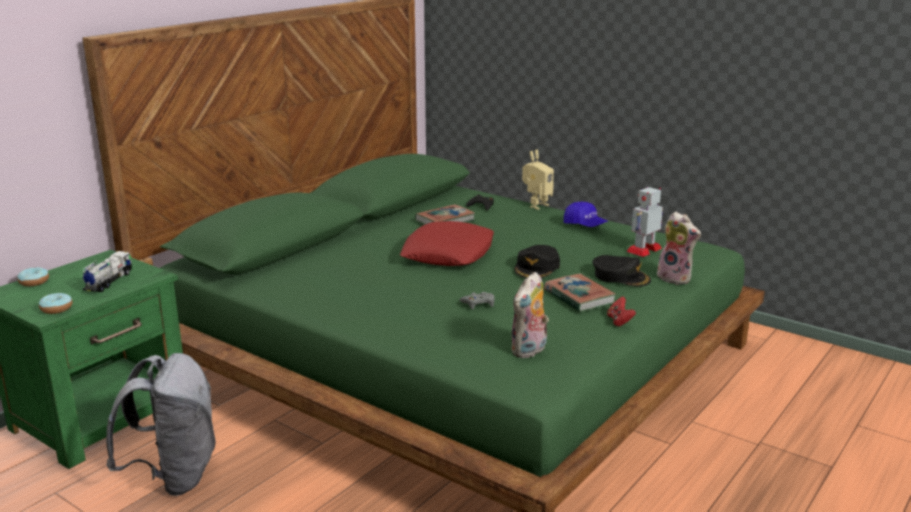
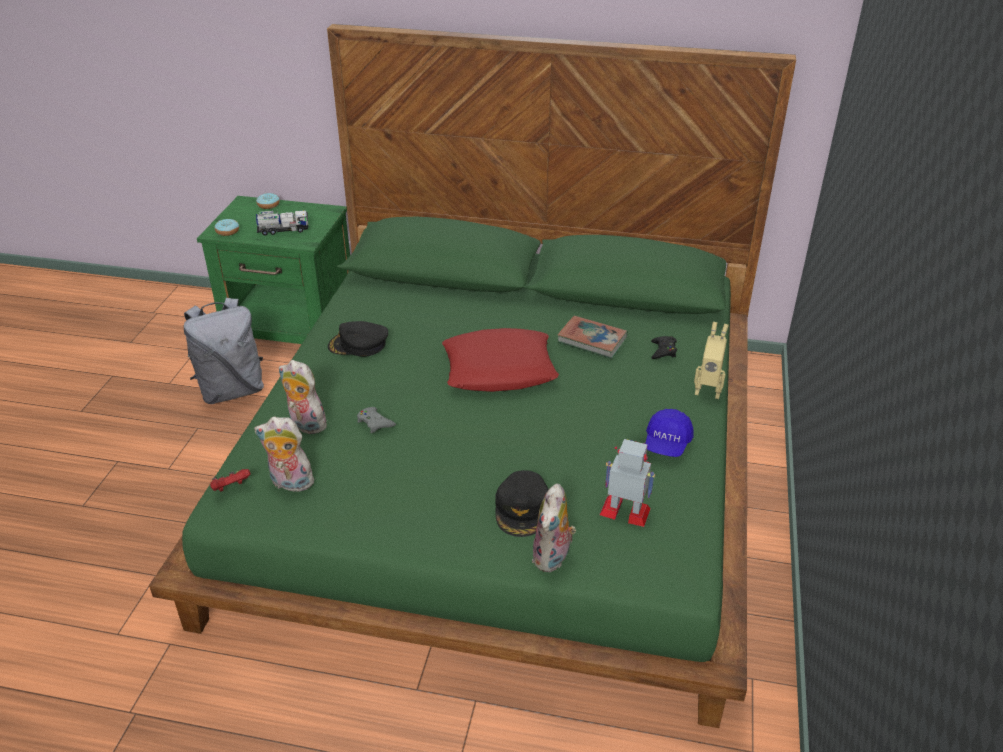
camera: 65 degrees right, 15 degrees up
(449, 335) = (305, 425): none -> plush toy
(537, 268) = (505, 438): black cap -> black cap (358, 345)
(579, 297) = (442, 488): book -> none
(619, 321) = (395, 532): red game controller -> red game controller (231, 488)

